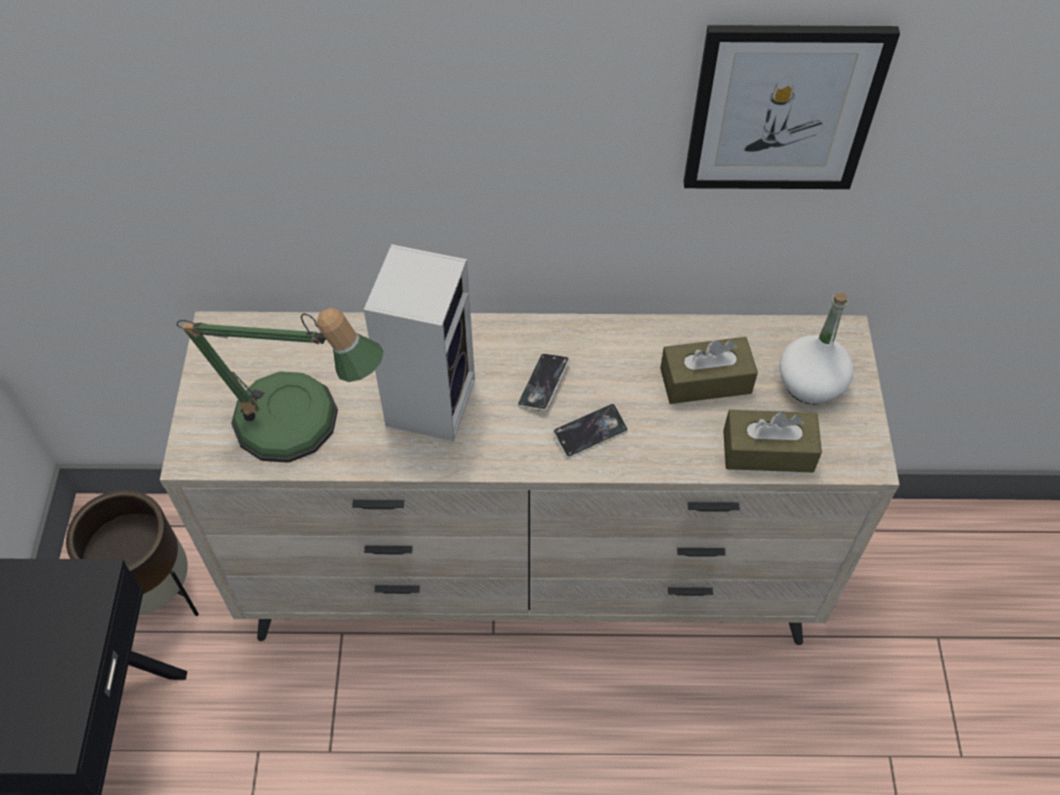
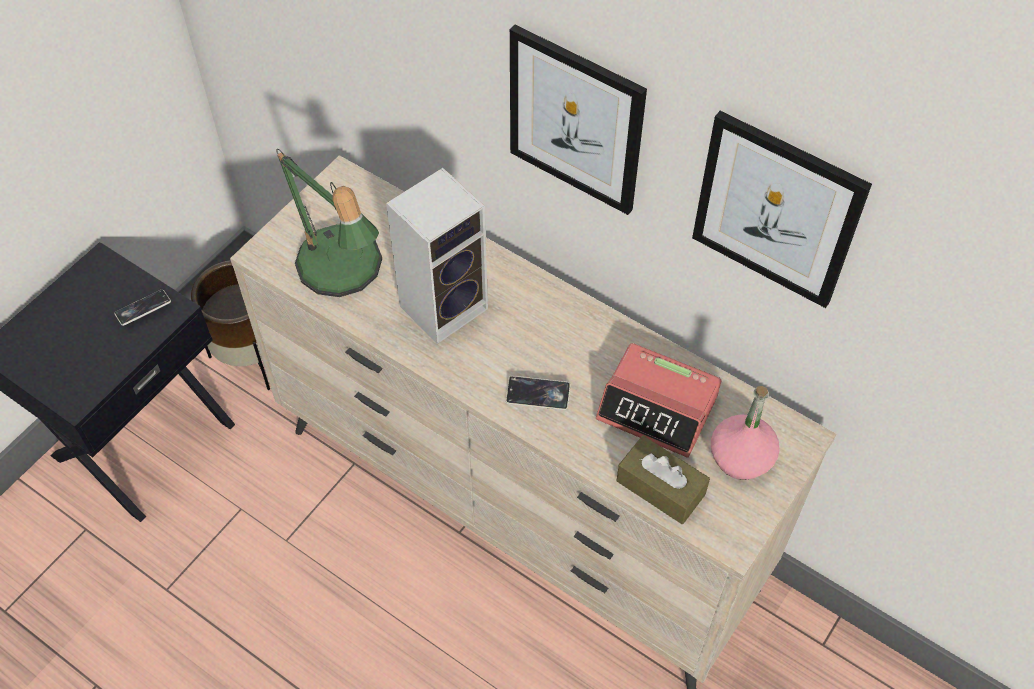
camera: 35 degrees right, 0 degrees up
(518, 121) = (576, 120): none -> picture
(543, 384) = (534, 340): phone -> phone (143, 309)
(705, 381) = (658, 408): brown tissue box -> alarm clock
(810, 382) = (740, 457): white bottle -> pink bottle

